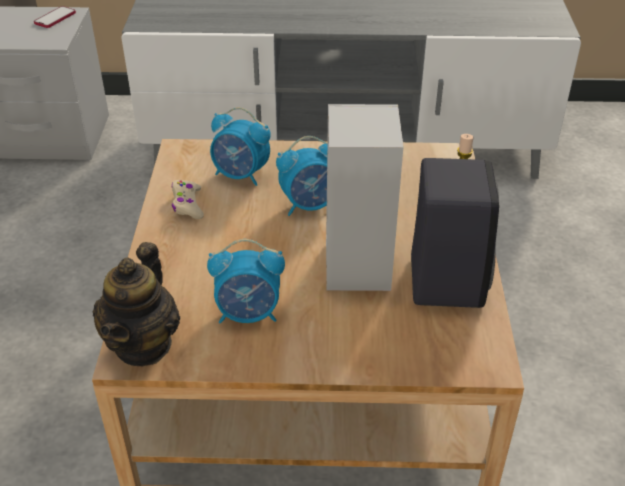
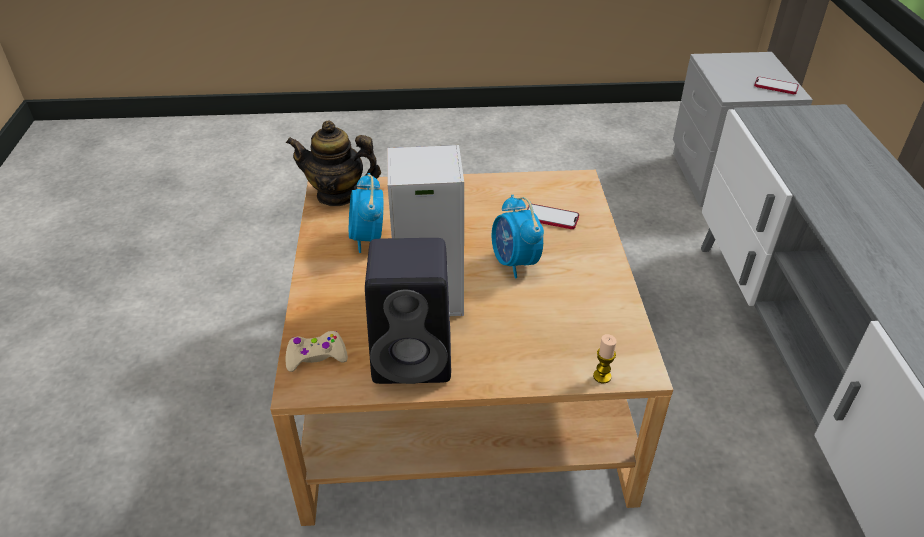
camera: 85 degrees right, 0 degrees up
(187, 204) = (501, 194): beige game controller -> beige game controller (316, 356)
(241, 175) = (551, 218): alarm clock -> phone

